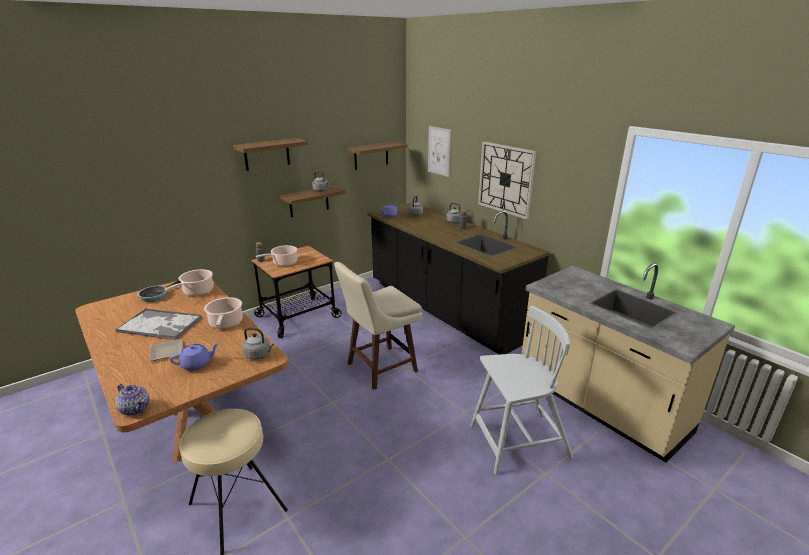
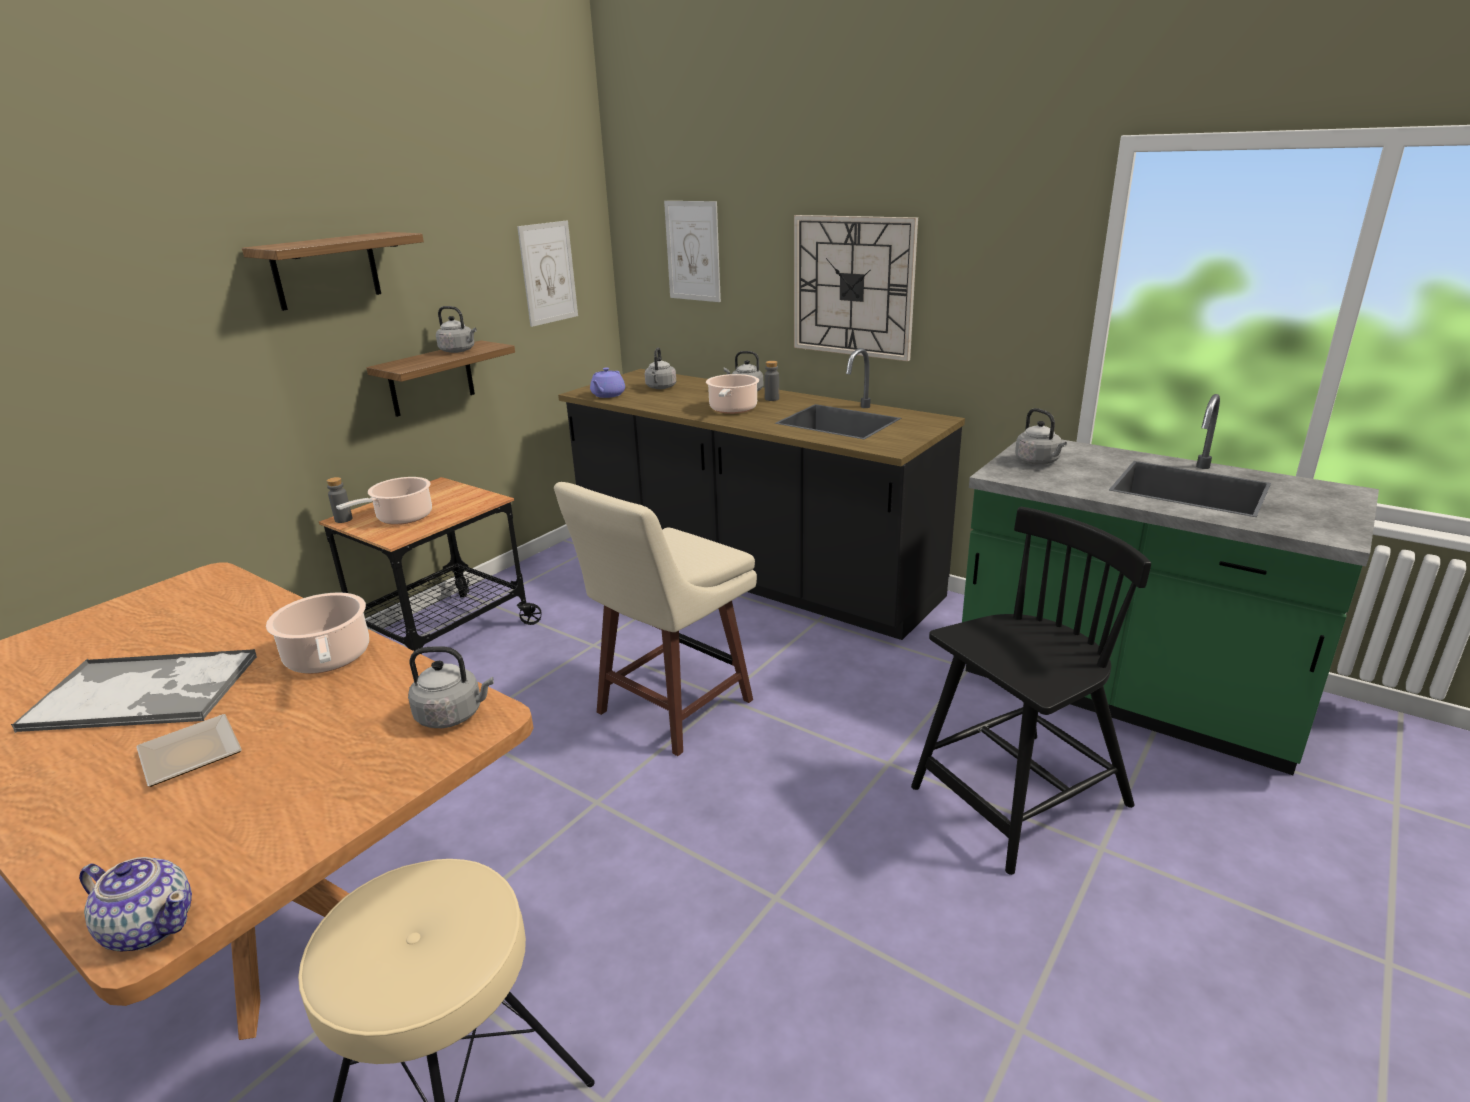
camera: 15 degrees left, 0 degrees up
(156, 295) = (105, 626): frying pan -> none
(196, 292) = (217, 602): cooking pot -> cooking pot (732, 409)
(197, 364) = (292, 769): purple teapot -> none
(371, 155) = (548, 273): shelf -> picture
(517, 442) = (1018, 799): white chair -> black chair
(566, 282) = (1038, 462): none -> grey kettle
(599, 406) = (1124, 697): beige counter -> green counter

